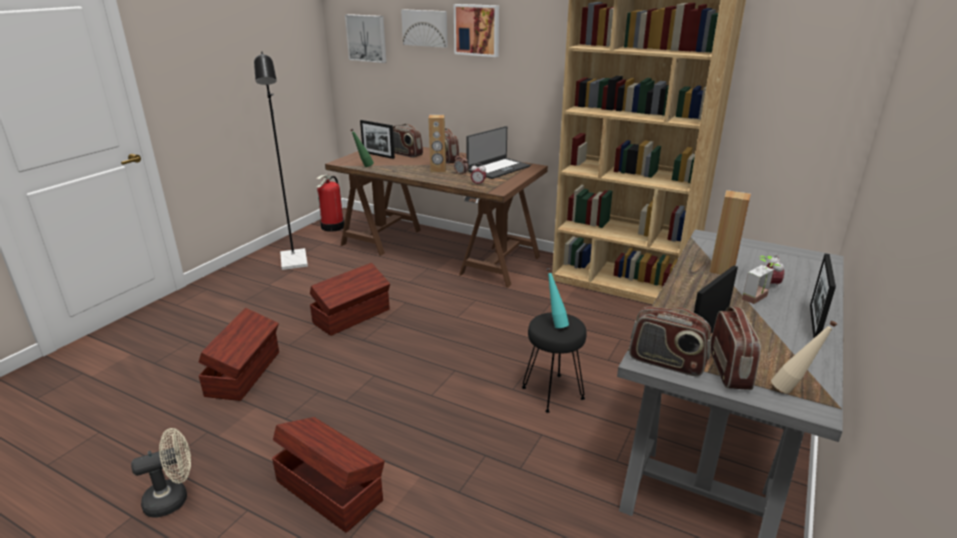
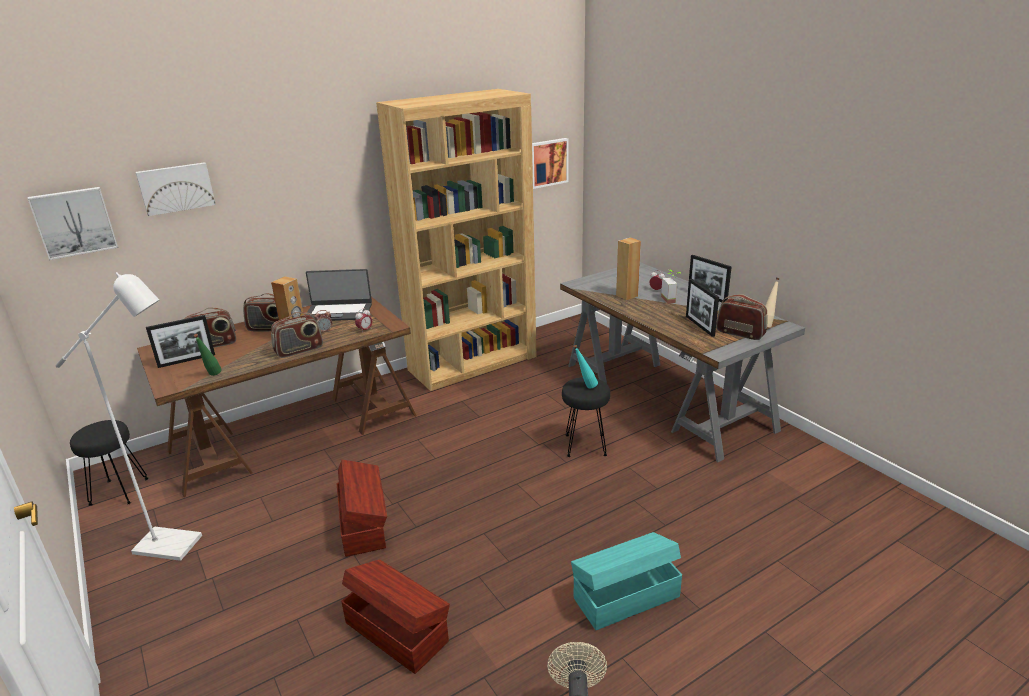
camera: 60 degrees left, 0 degrees up
(294, 263) = (178, 546): black floor lamp -> white floor lamp
(329, 489) = (624, 596): brown storage box -> turquoise storage box
(333, 227) = (120, 492): fire extinguisher -> black stool
(477, 30) = (252, 175): picture -> picture (547, 162)
(498, 168) = (338, 312): laptop -> laptop turned 105 degrees clockwise
(666, 362) = (723, 347): radio -> radio (299, 350)

